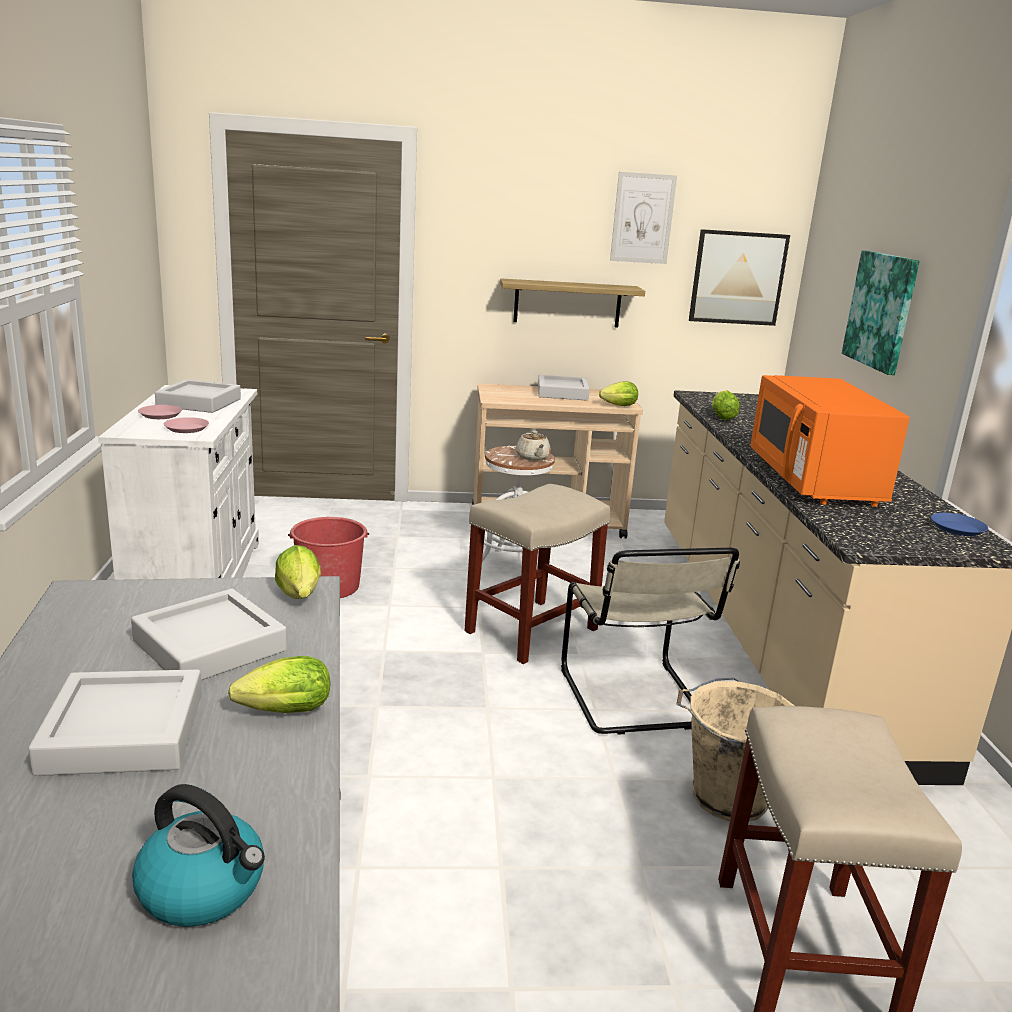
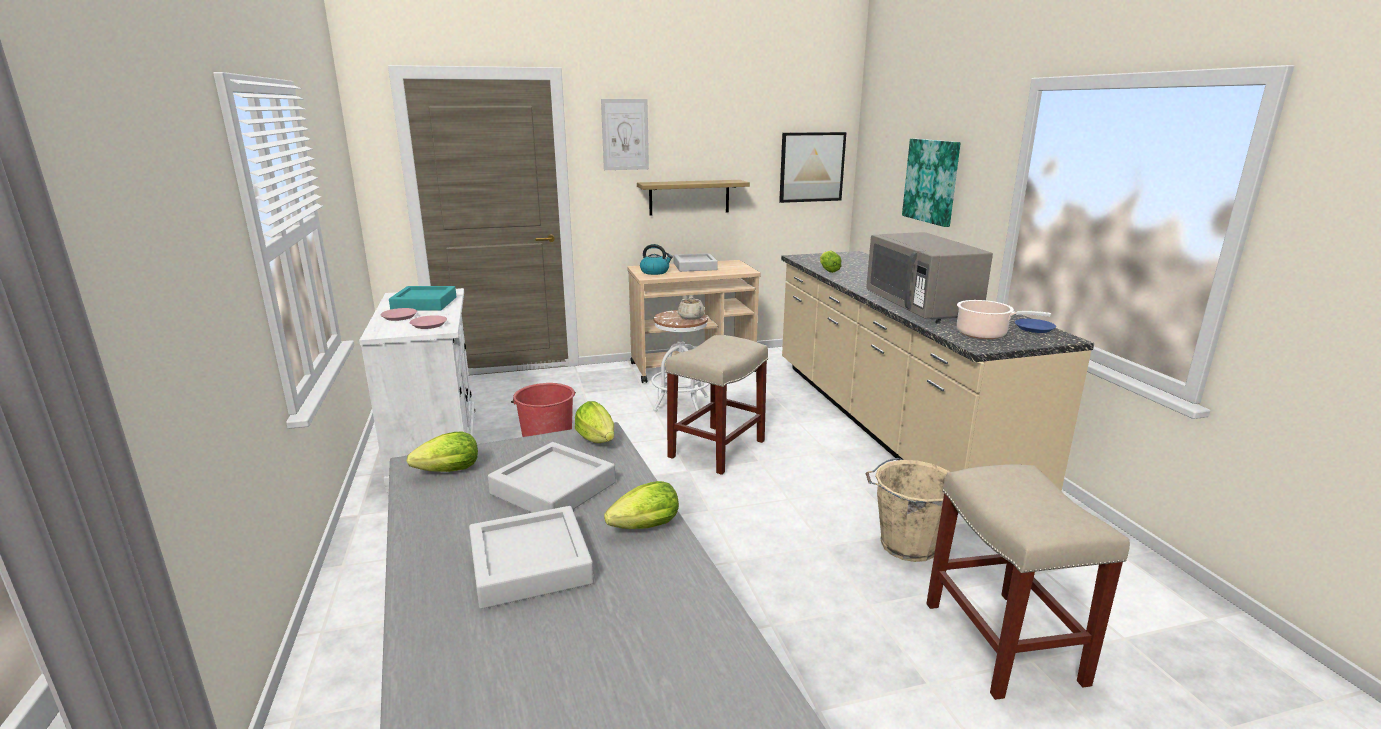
camera: 10 degrees left, 0 degrees up
(199, 403) = (424, 304): grey tray -> turquoise tray
(204, 889) = (672, 666): kettle -> kettle (655, 272)
(616, 406) = (740, 272): lettuce -> lettuce (445, 472)
(634, 700) = (813, 488): beige chair -> none
(642, 218) = (739, 127): picture -> picture (625, 135)
(814, 480) = (920, 308): orange microwave -> grey microwave
(879, 527) = (985, 334): none -> cooking pot

